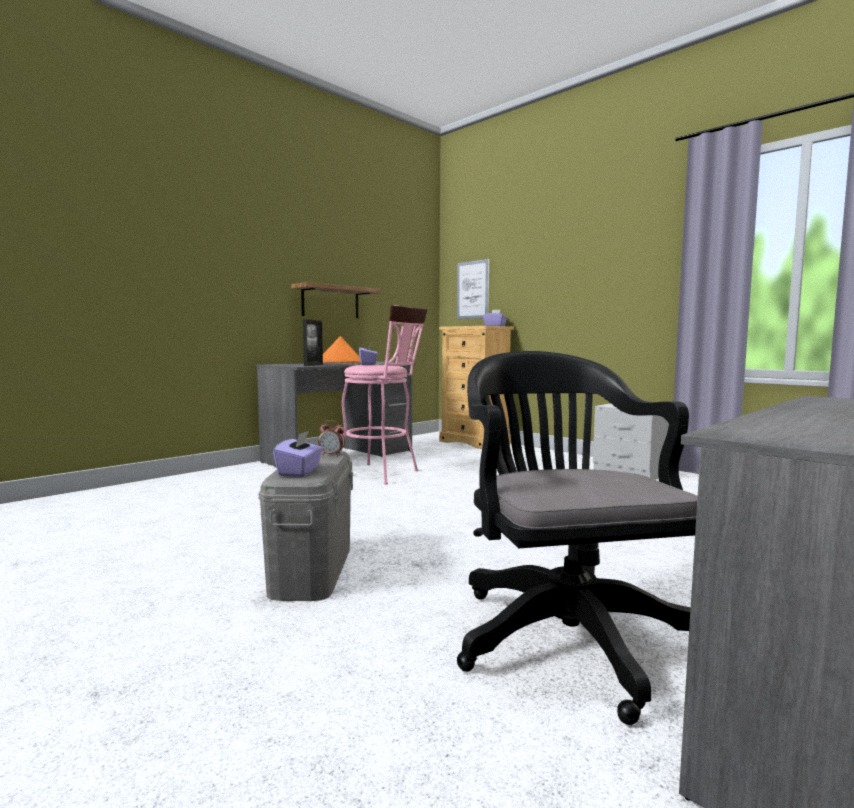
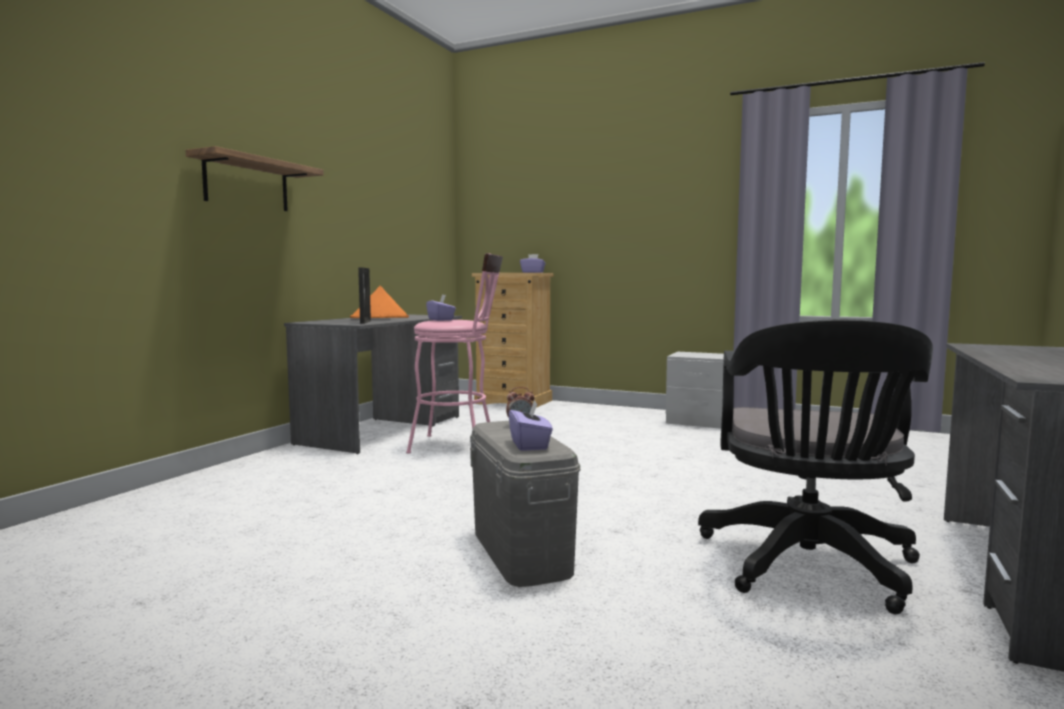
camera: 20 degrees left, 0 degrees up
(330, 302) = (355, 244): shelf -> shelf (247, 184)
(472, 290) = (500, 231): picture -> none
(563, 632) = (809, 568): black office chair -> black office chair turned 135 degrees counterclockwise

